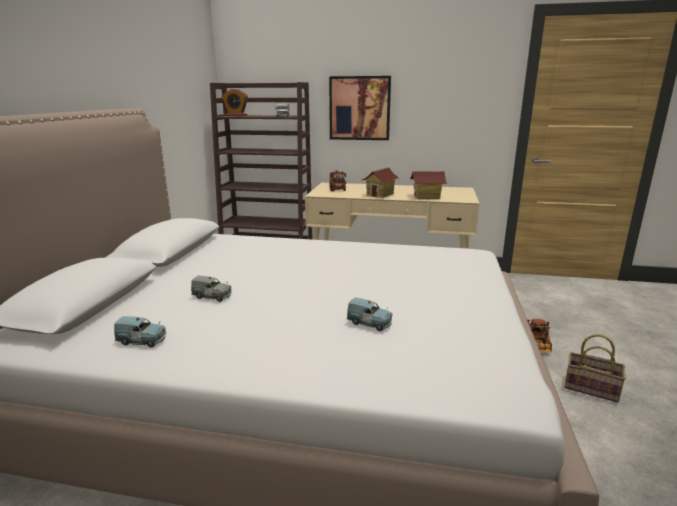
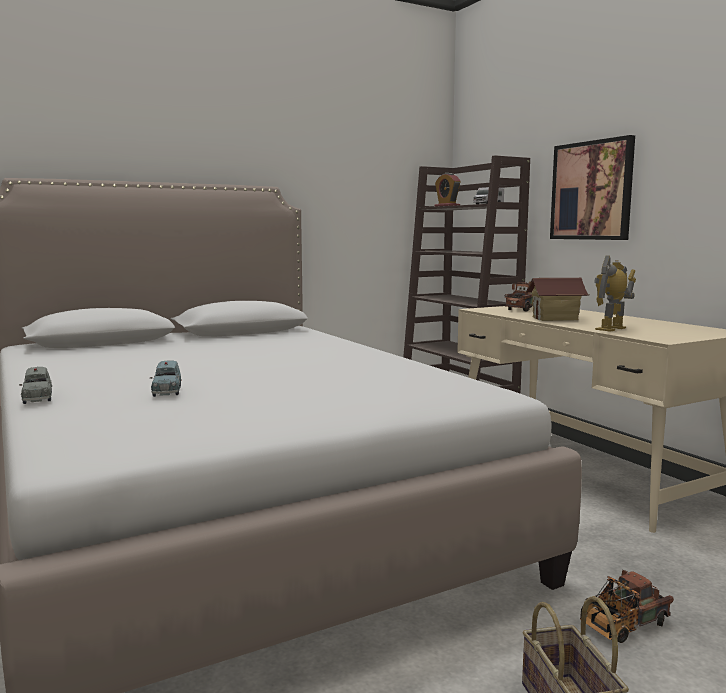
camera: 50 degrees right, 10 degrees down
(142, 341) = (57, 361): blue toy car -> none
(212, 296) = (162, 355): grey toy car -> grey toy car (37, 398)
(427, 197) = (611, 329): toy house -> toy robot

